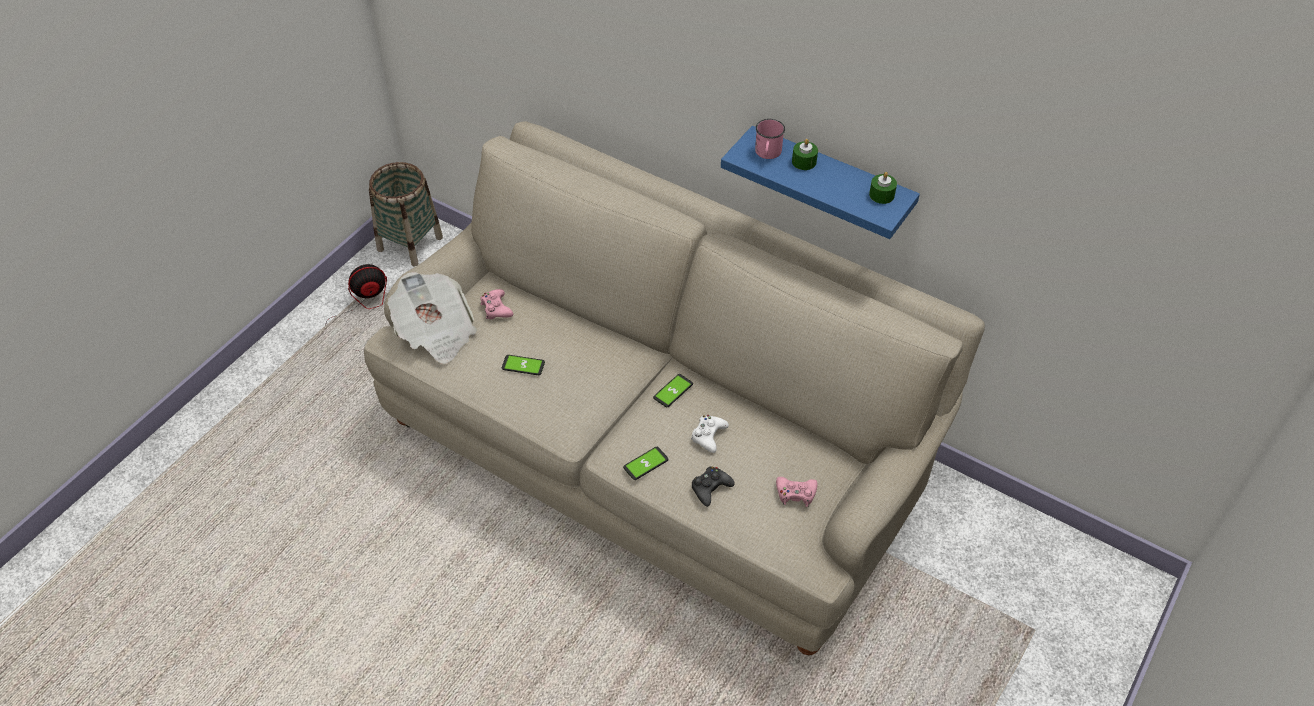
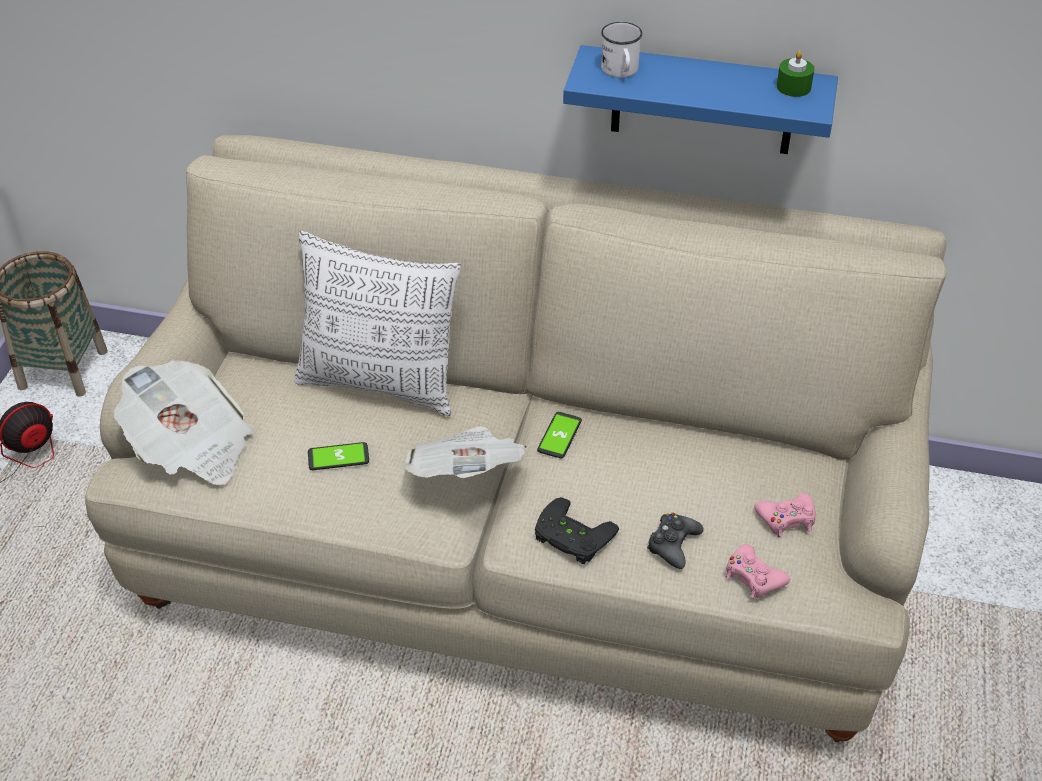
camera: 20 degrees left, 5 degrees down
(496, 308) = (265, 394): pink game controller -> pink game controller (753, 577)
(573, 321) = (380, 383): none -> pillow
(599, 401) = (466, 475): none -> newspaper
(645, 464) = (570, 538): phone -> black game controller
(708, 436) = (635, 479): white game controller -> none
(767, 153) = (621, 71): pink mug -> white mug
(804, 162) = (673, 71): green candle -> none

